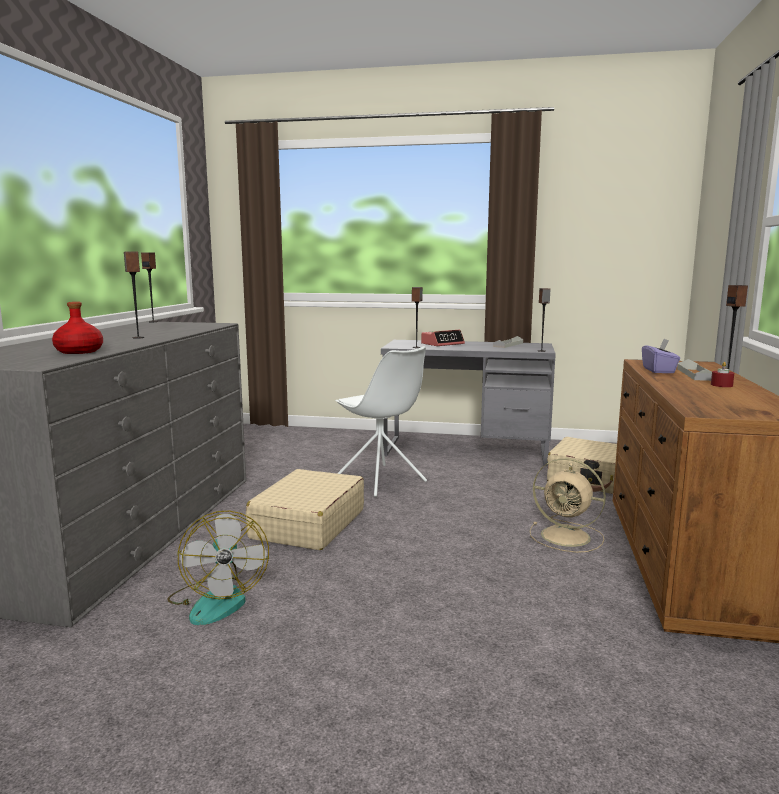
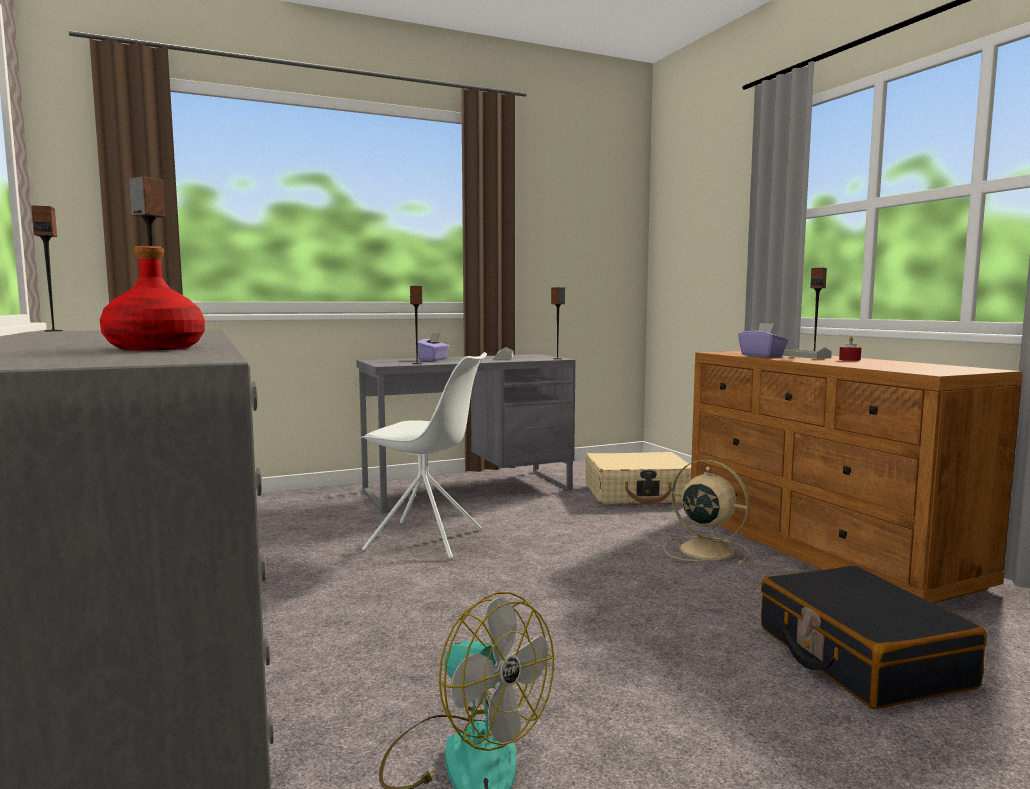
camera: 35 degrees left, 5 degrees down
(308, 524) = (420, 613): beige suitcase -> none
(442, 344) = (433, 359): alarm clock -> purple tissue box
(537, 643) = (859, 657): none -> black suitcase
(567, 537) = (704, 550): beige fan -> beige fan turned 135 degrees counterclockwise

